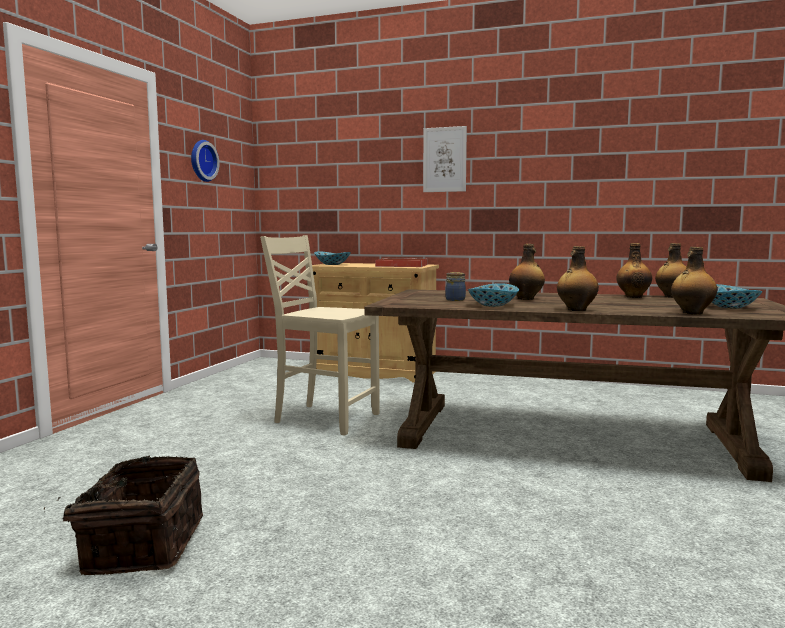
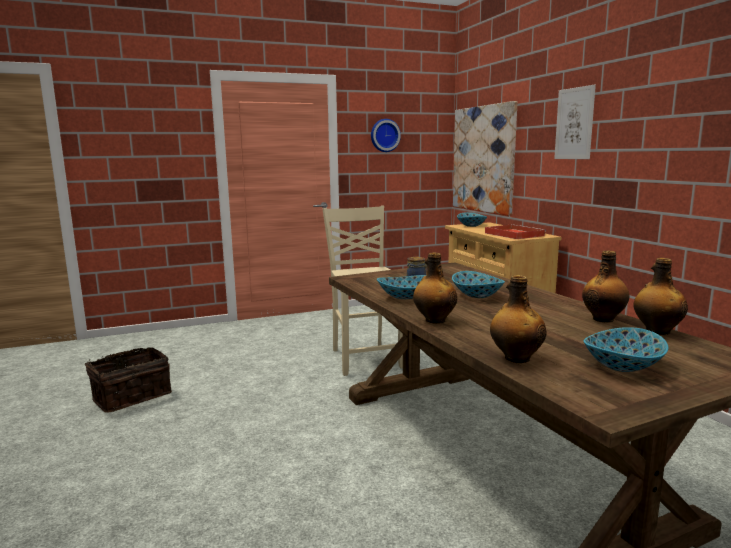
camera: 50 degrees right, 5 degrees up
(313, 195) = (483, 159): none -> picture
(526, 299) = (476, 295): bottle -> bowl

